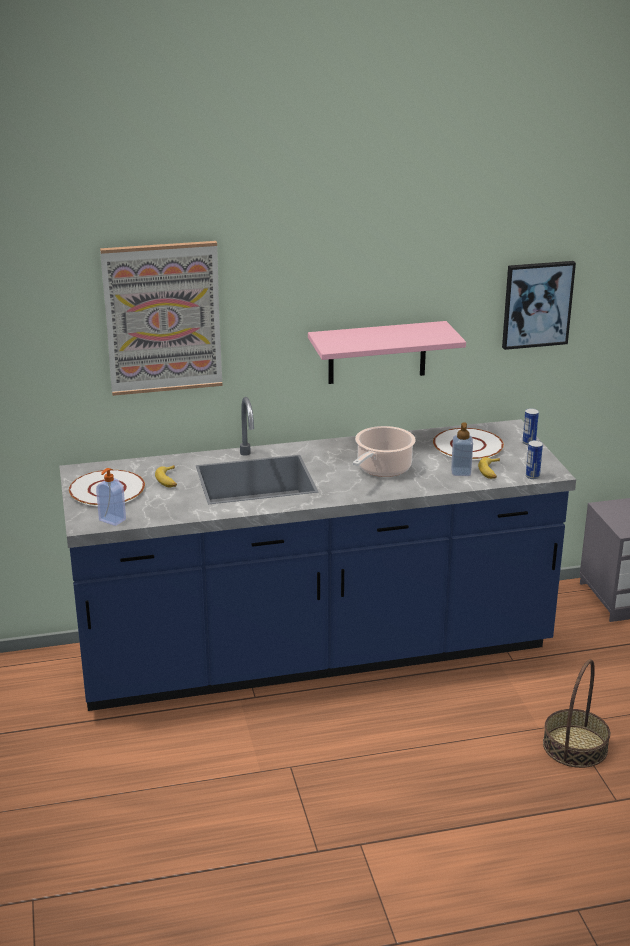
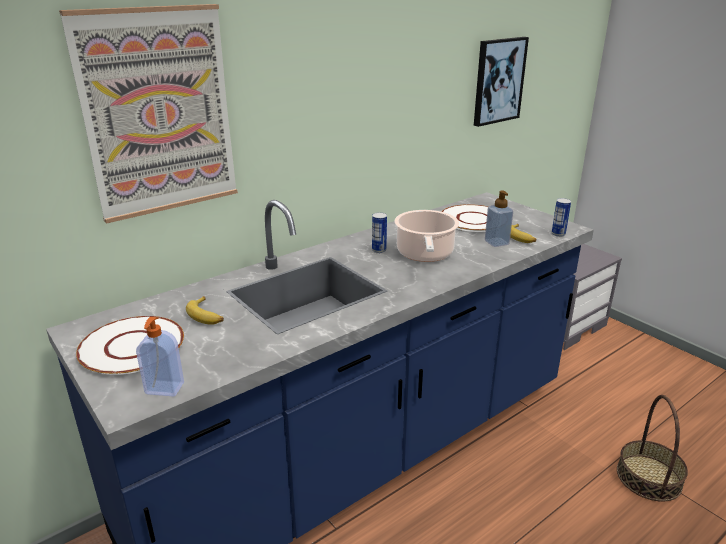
camera: 25 degrees left, 0 degrees up
(377, 352) = (380, 139): pink shelf -> none
(529, 442) = (517, 208): can -> can (379, 250)

